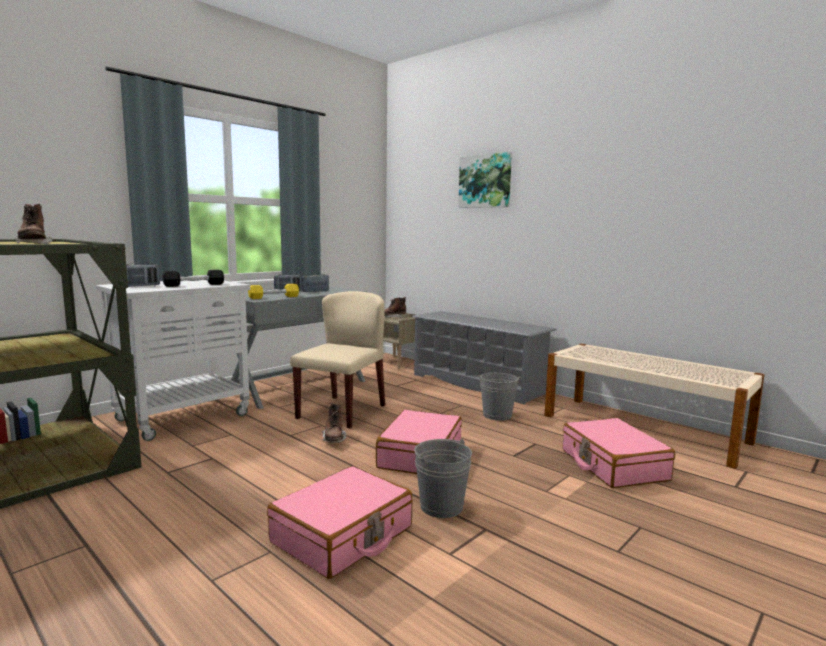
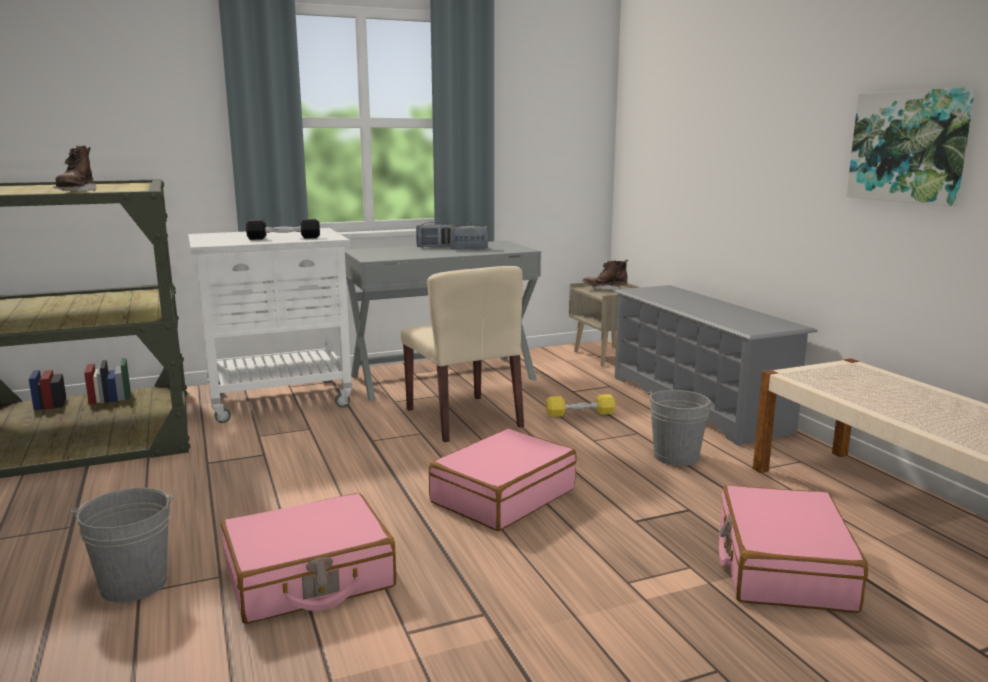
camera: 25 degrees right, 5 degrees up
(141, 286) = (226, 237): radio -> none
(274, 297) = (398, 256): yellow dumbbell -> yellow dumbbell (580, 413)
(334, 439) = (417, 454): brown boot -> none
(342, 411) = (464, 418): beige chair -> beige chair turned 105 degrees clockwise
(441, 506) = (460, 570): grey bucket -> grey bucket (134, 584)
(485, 181) = (736, 79): picture -> picture (909, 146)

